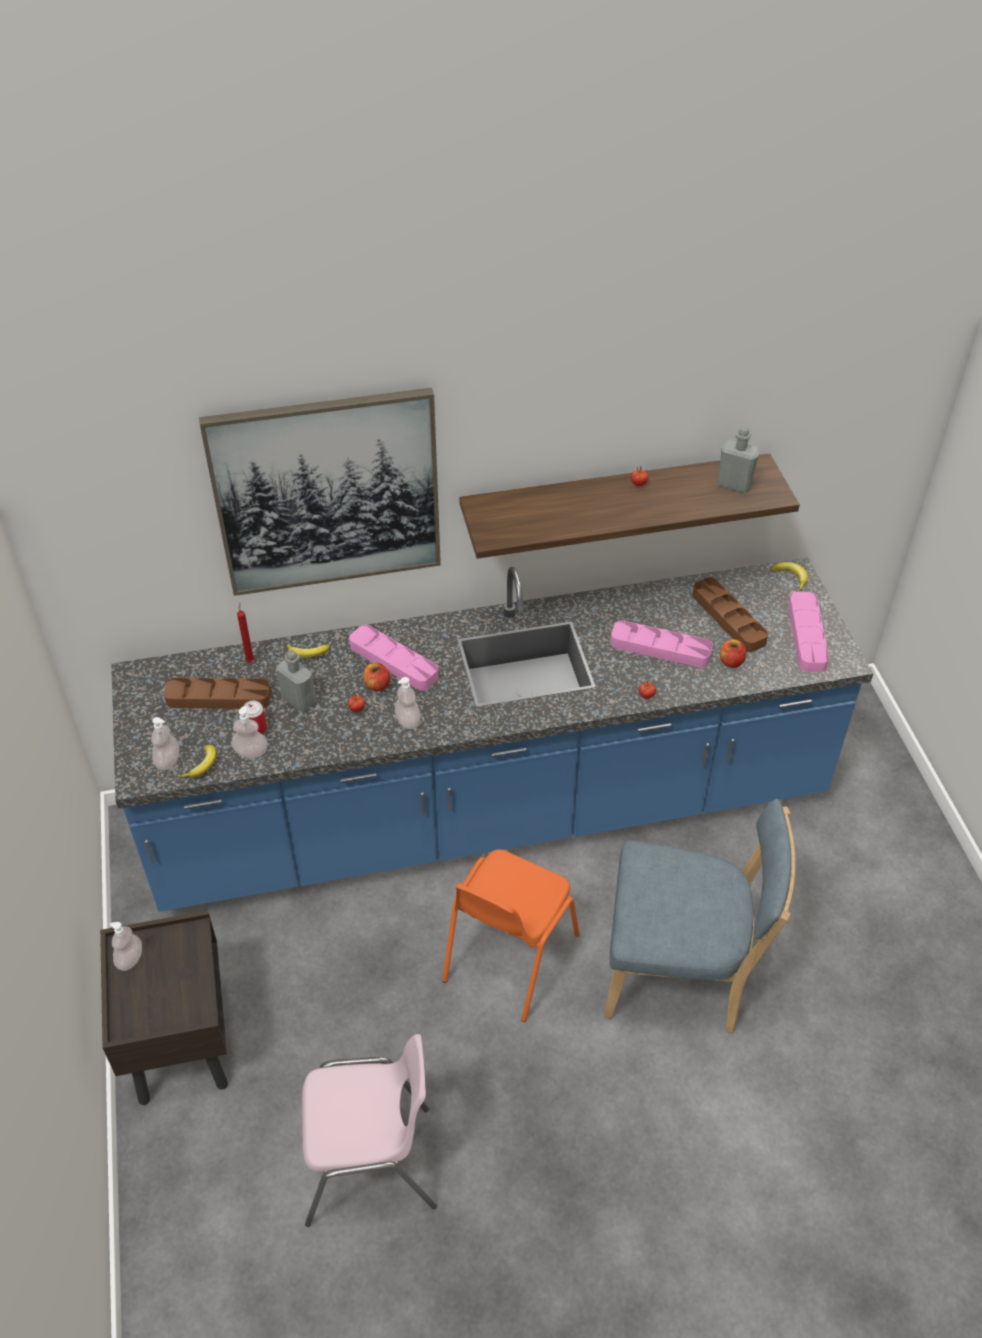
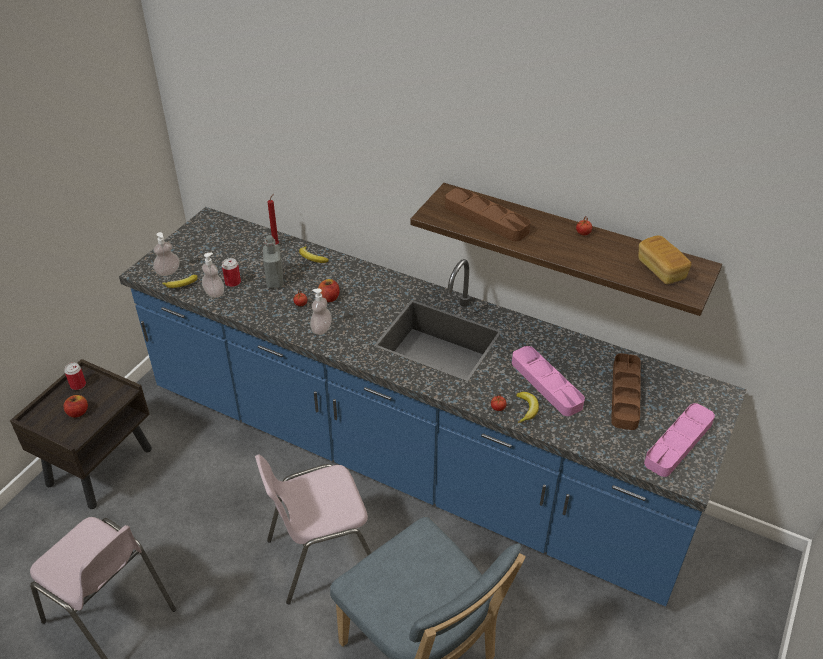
camera: 40 degrees right, 5 degrees down
(130, 959) = (78, 385): soap dispenser -> can
(218, 697) = (235, 254): brown tray -> brown tray (486, 219)
(327, 493) = (348, 135): picture -> none
(393, 661) = (356, 290): pink tray -> none
(508, 958) = (321, 556): orange chair -> pink chair
(731, 662) = (591, 424): apple -> apple (78, 412)
(734, 485) = (661, 270): grey bottle -> bread
(791, 577) = (713, 395): banana -> banana (526, 409)

